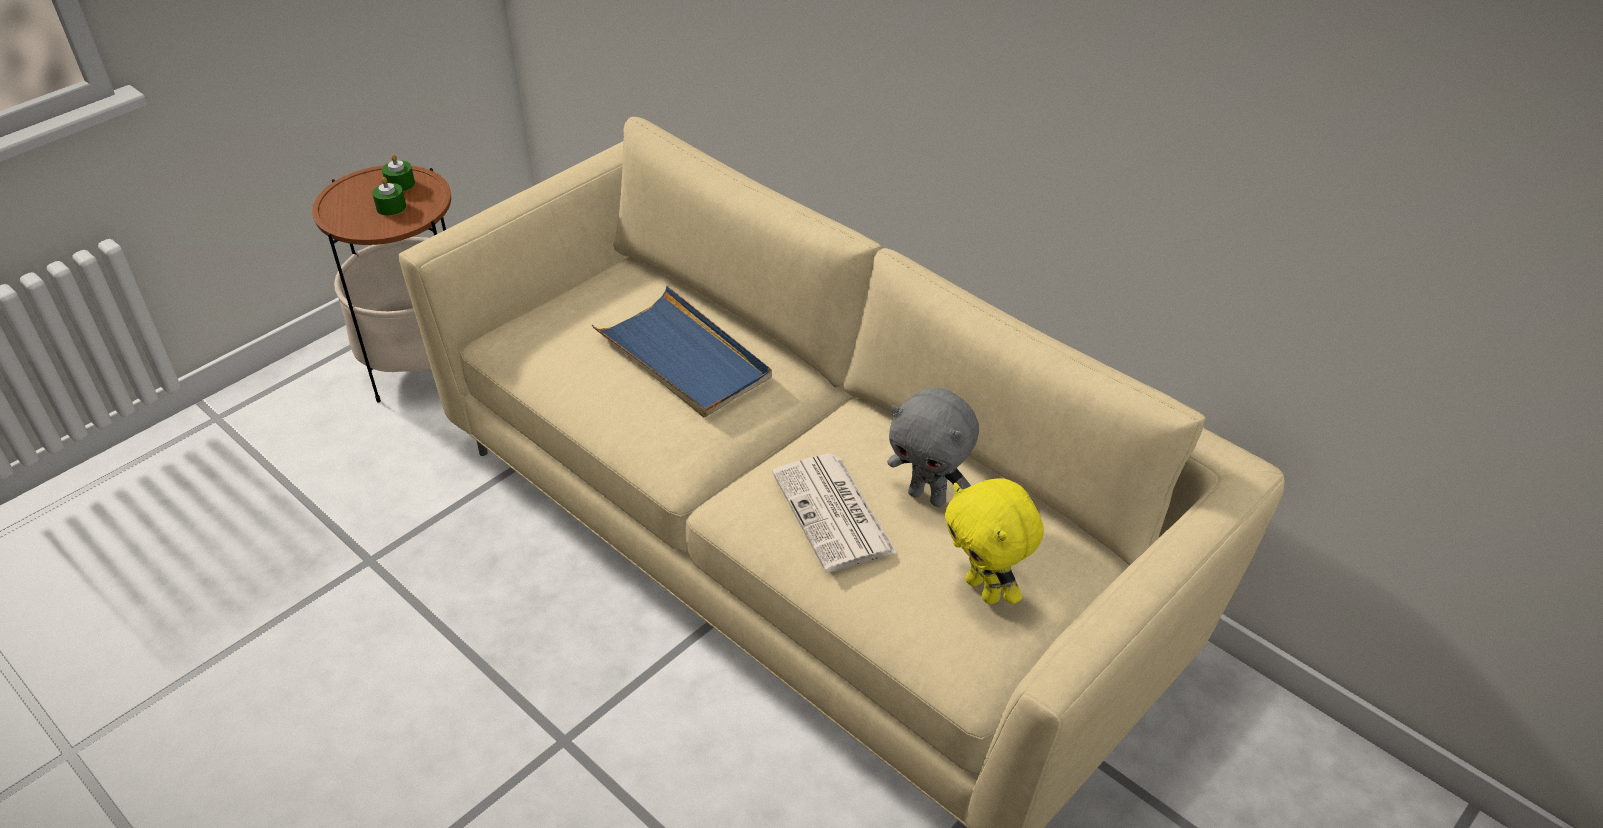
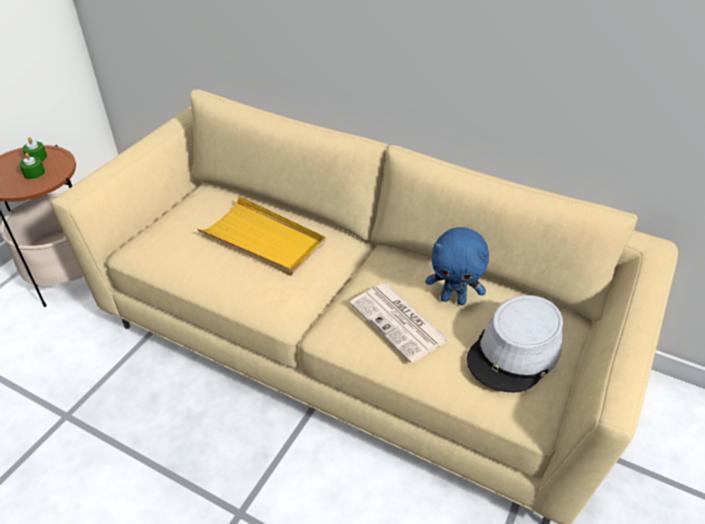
camera: 15 degrees left, 0 degrees up
(684, 358) = (263, 239): blue tray -> yellow tray
(928, 496) = (453, 299): grey plush toy -> blue plush toy
(985, 590) = (515, 353): yellow plush toy -> grey hat

